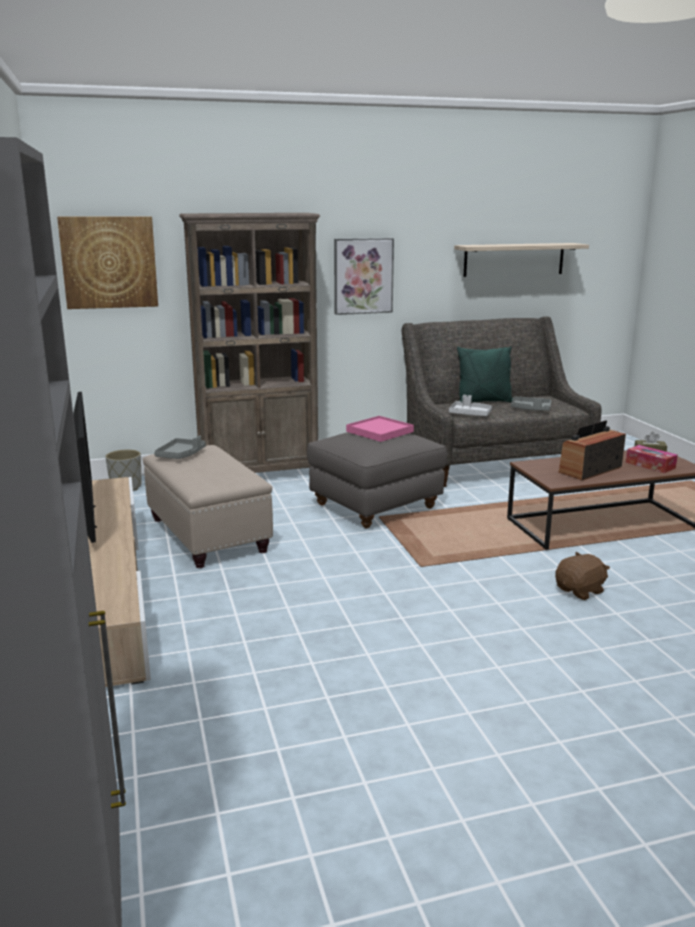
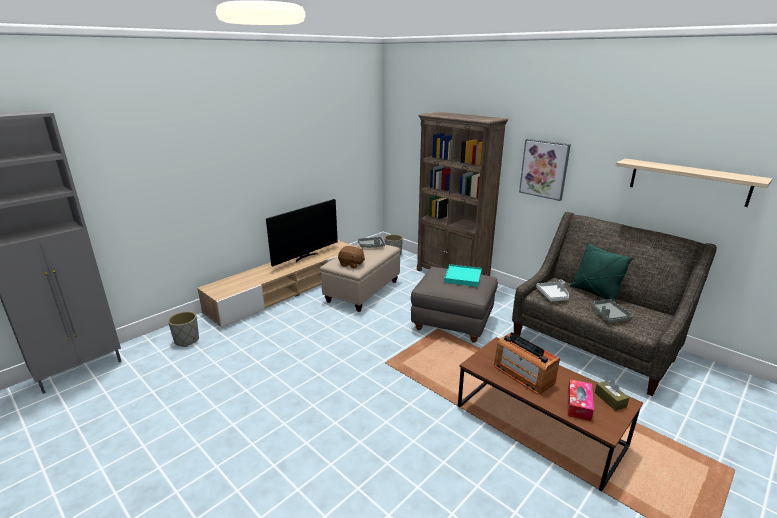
camera: 60 degrees right, 5 degrees up
(109, 262) = (408, 135): picture -> none
(139, 733) = (187, 340): none -> grey planter
(380, 431) = (463, 277): pink tray -> turquoise tray
(580, 591) = (407, 438): brown plush toy -> brown plush toy (351, 264)
(590, 470) = (523, 374): radio -> radio turned 150 degrees counterclockwise

